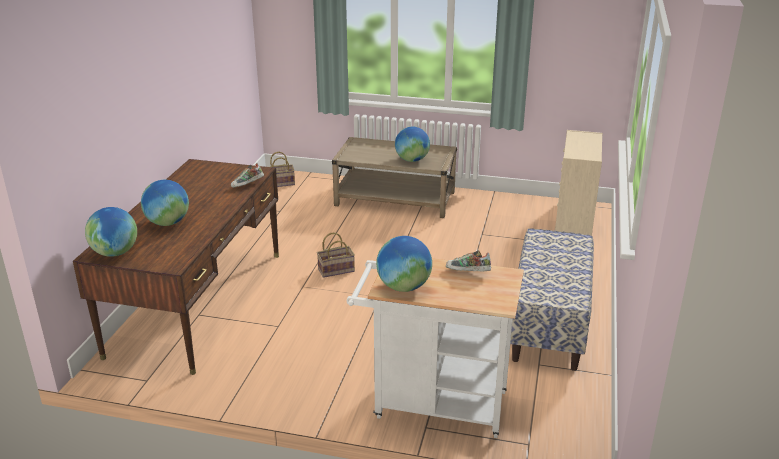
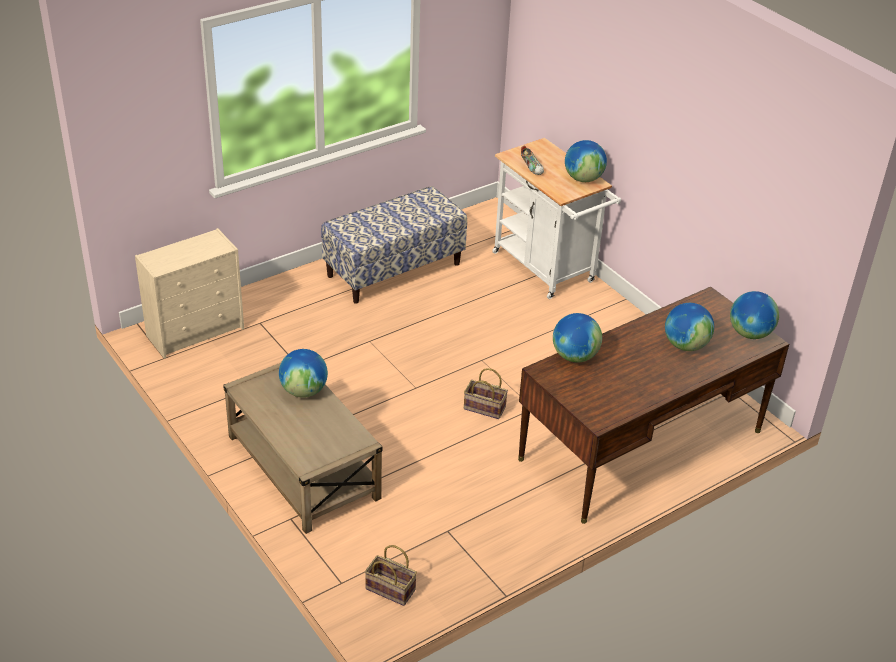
camera: 140 degrees left, 10 degrees up
(247, 185) = (574, 356): shoe -> globe

